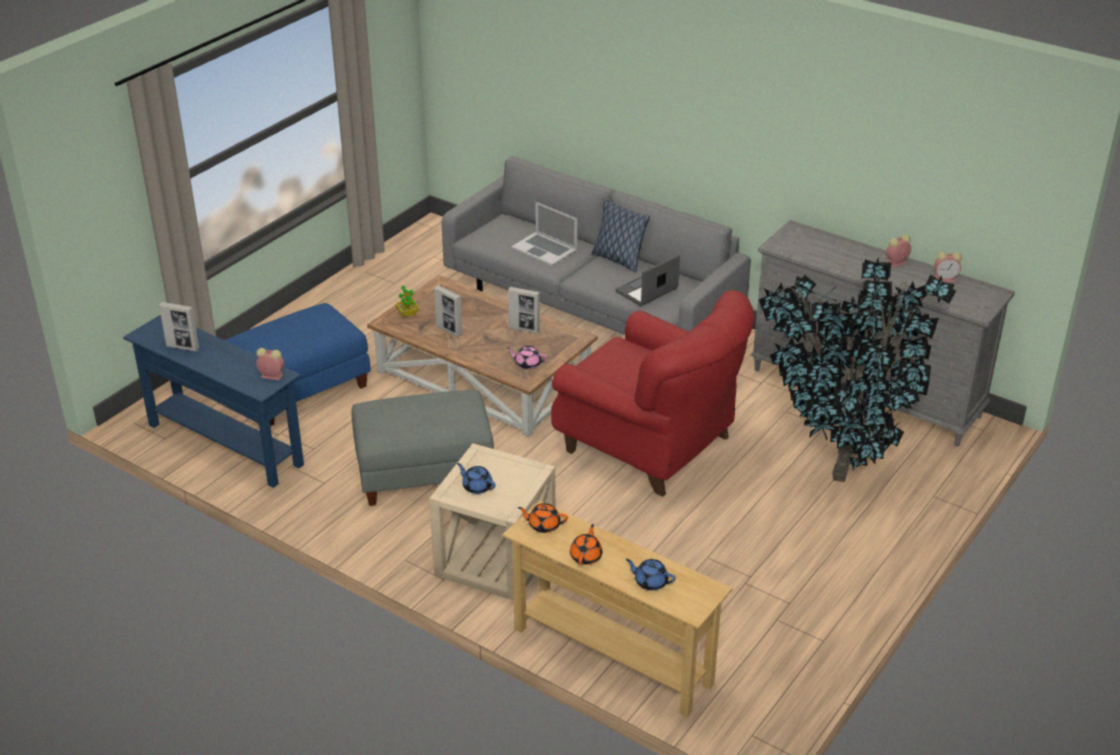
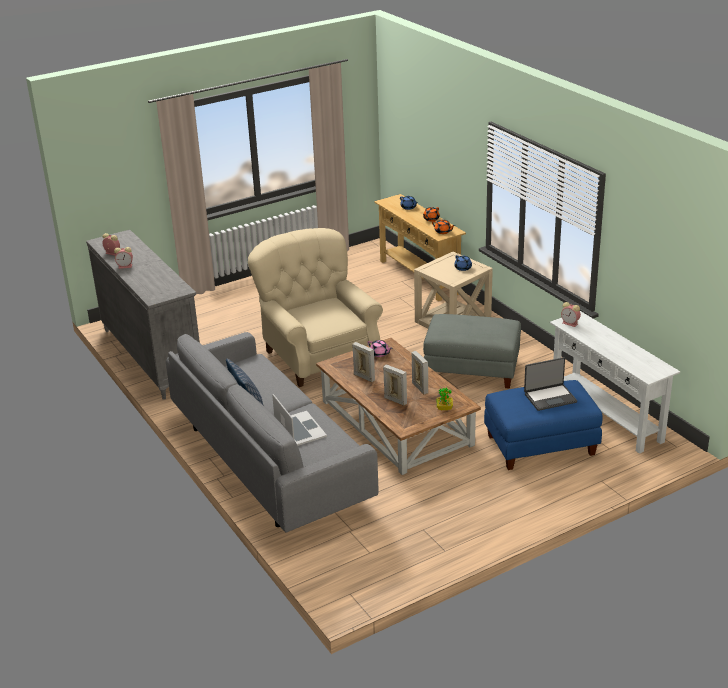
camera: 155 degrees left, 5 degrees down
(183, 347) = (632, 354): picture frame -> picture frame (395, 400)
(224, 445) = (606, 416): blue console table -> white console table
(647, 291) = (254, 376): laptop -> laptop (550, 397)
(652, 445) = (317, 356): red armchair -> beige armchair
(835, 468) = (224, 324): potted plant -> none

